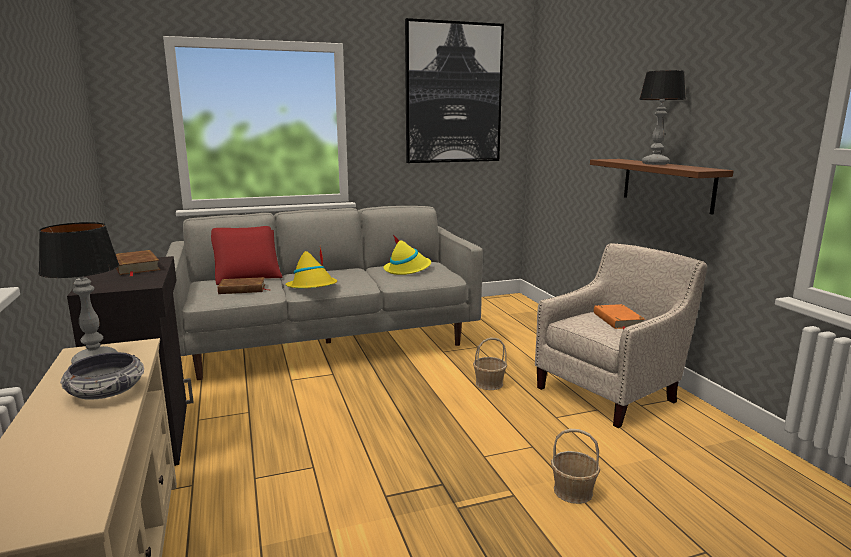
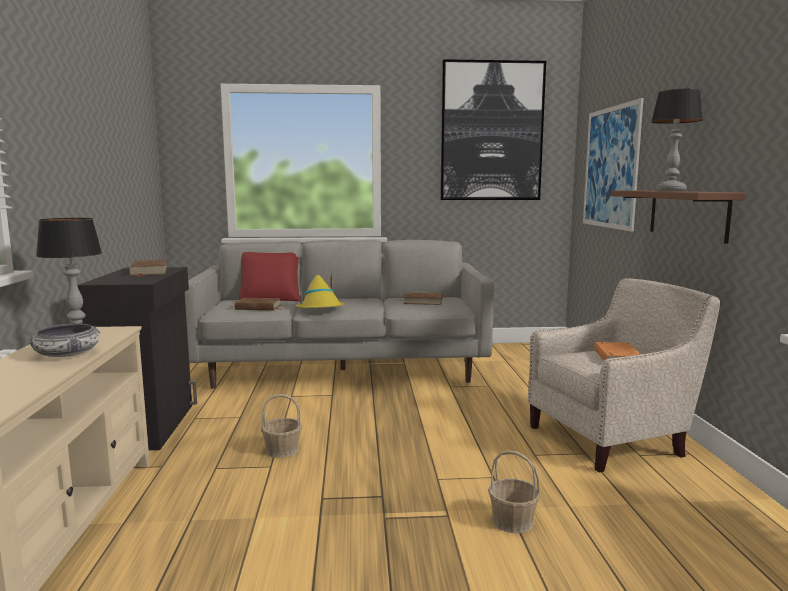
camera: 15 degrees right, 5 degrees down
(407, 269) = (422, 301): yellow hat -> brown book
(489, 384) = (480, 418): basket -> basket (282, 450)
(574, 133) = (610, 167): none -> picture

